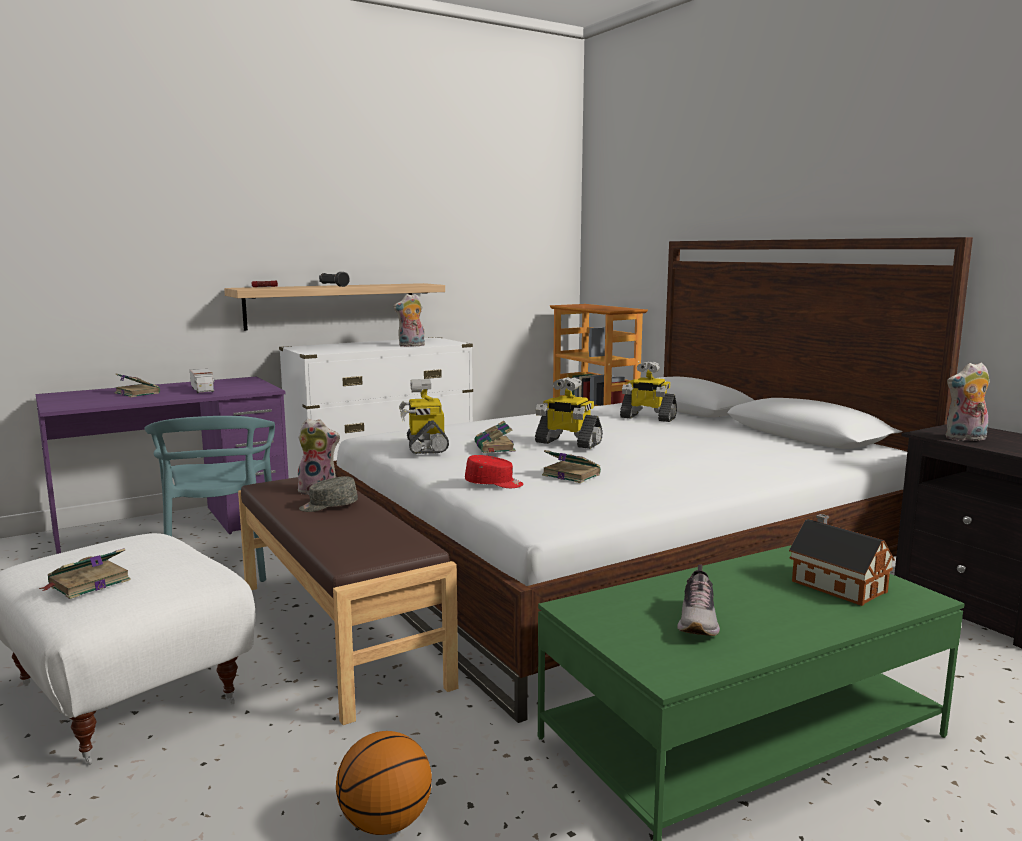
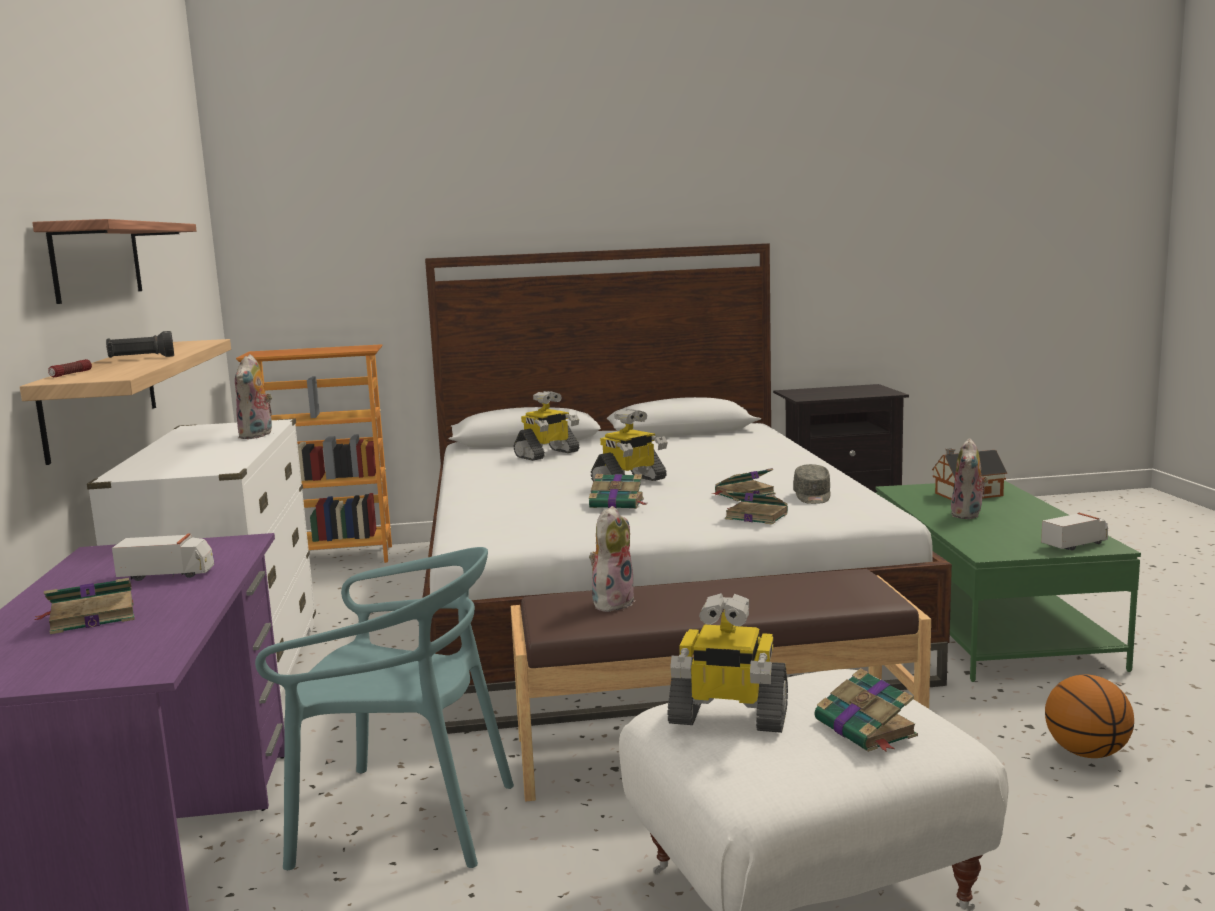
camera: 65 degrees left, 0 degrees up
(328, 506) = (686, 600): grey cap -> grey cap (812, 496)
(350, 230) = (98, 260): none -> shelf
(425, 446) = (578, 524): toy robot -> toy robot (727, 717)
(494, 484) = (755, 516): red cap -> book
(658, 654) = (1075, 545): none -> toy truck
(698, 621) = (1021, 529): shoe -> none
(965, 439) = (827, 395): plush toy -> plush toy (968, 515)

